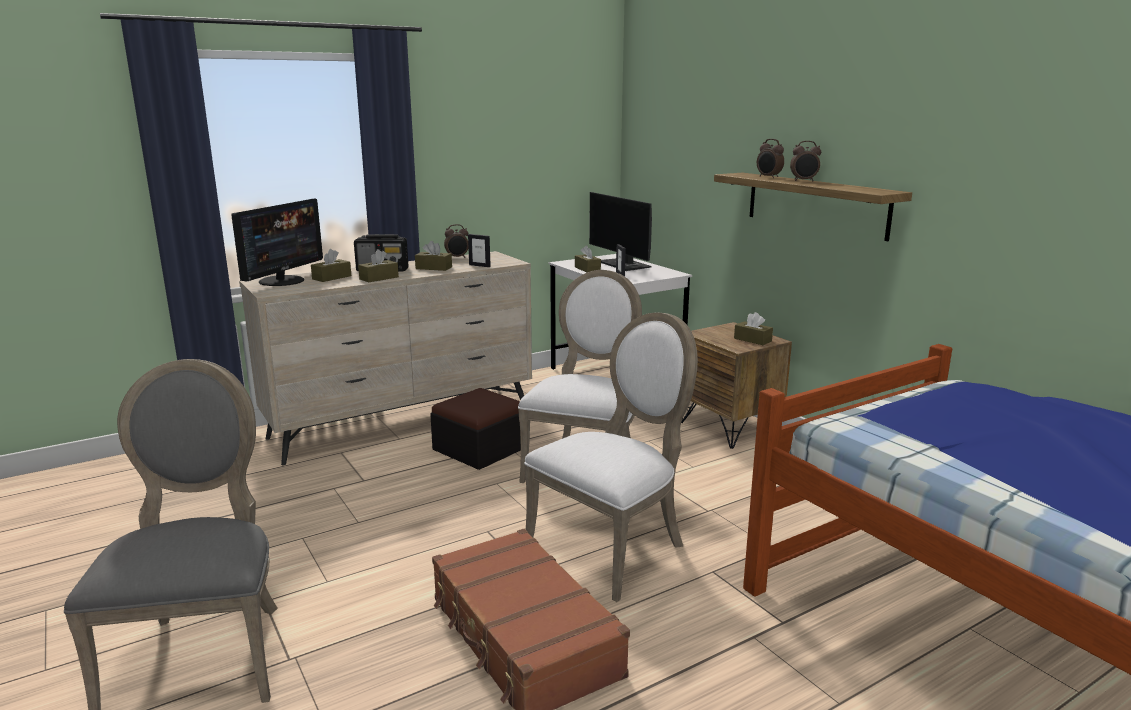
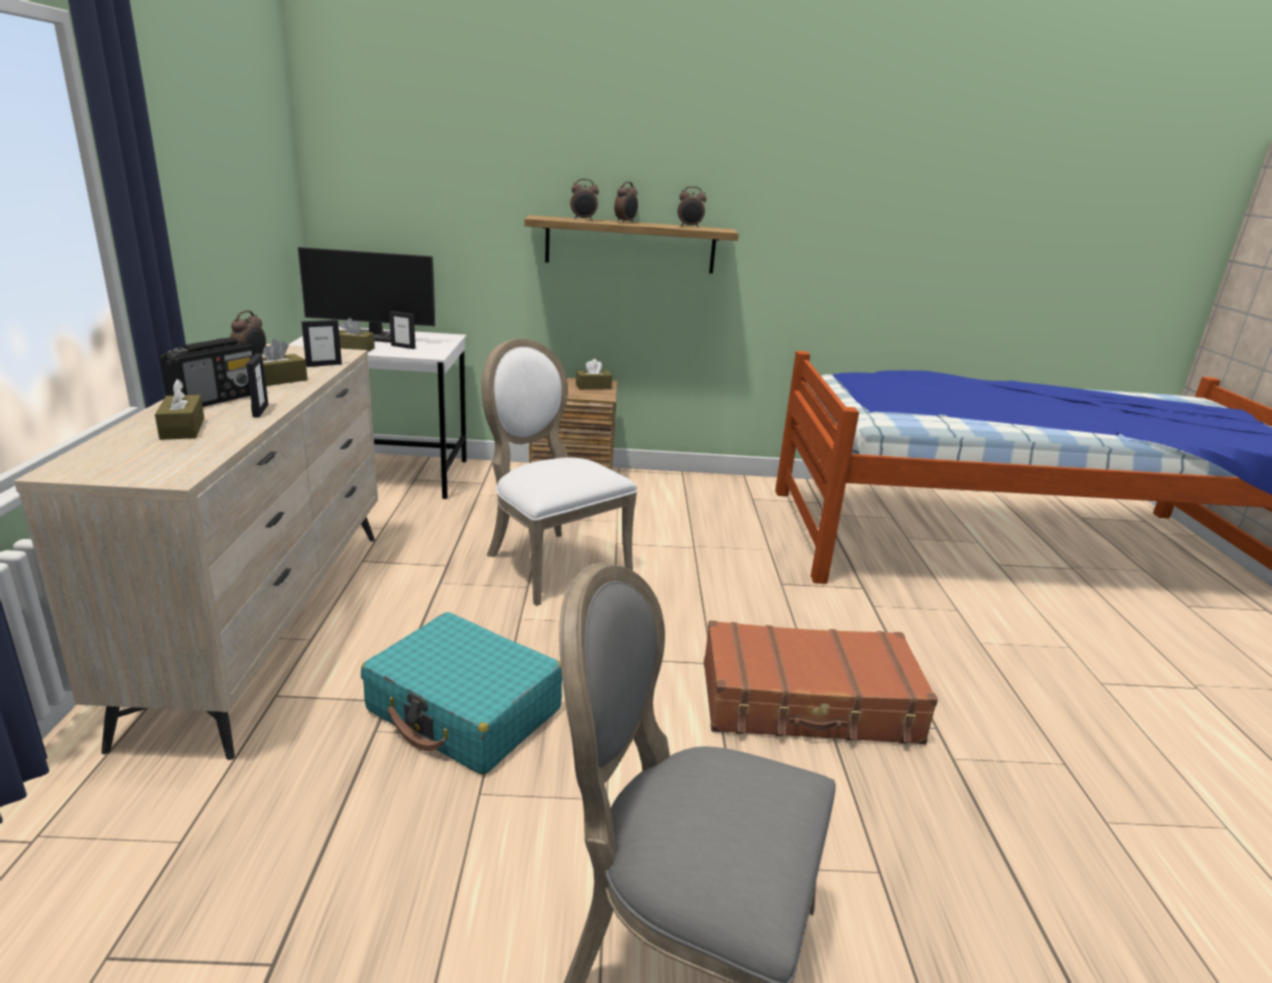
camera: 60 degrees left, 5 degrees up
(282, 281) = (116, 456): monitor -> none
(375, 504) = (464, 710): none -> turquoise suitcase
(379, 278) = (260, 410): brown tissue box -> picture frame
(480, 448) = (426, 599): ottoman -> none
(613, 547) = (707, 607): white chair -> none
(854, 187) = (690, 227): none -> alarm clock

